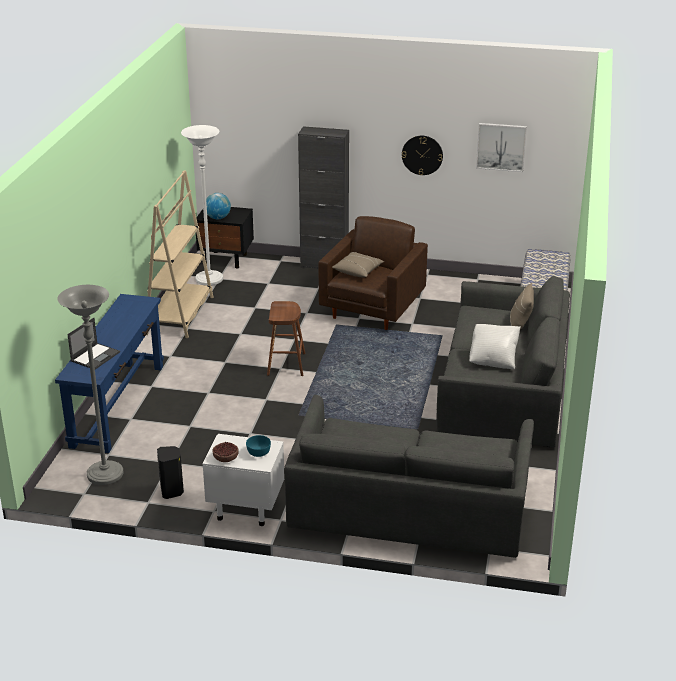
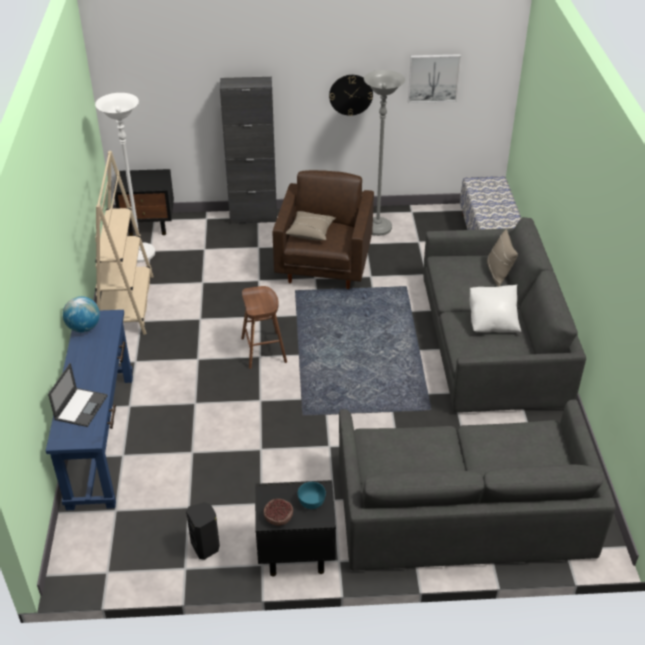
camera: 15 degrees left, 10 degrees up
(105, 475) = (122, 540): grey floor lamp -> grey floor lamp (377, 228)
(218, 218) = (138, 186): globe -> globe (84, 327)
(245, 509) = (295, 554): white nightstand -> black nightstand

